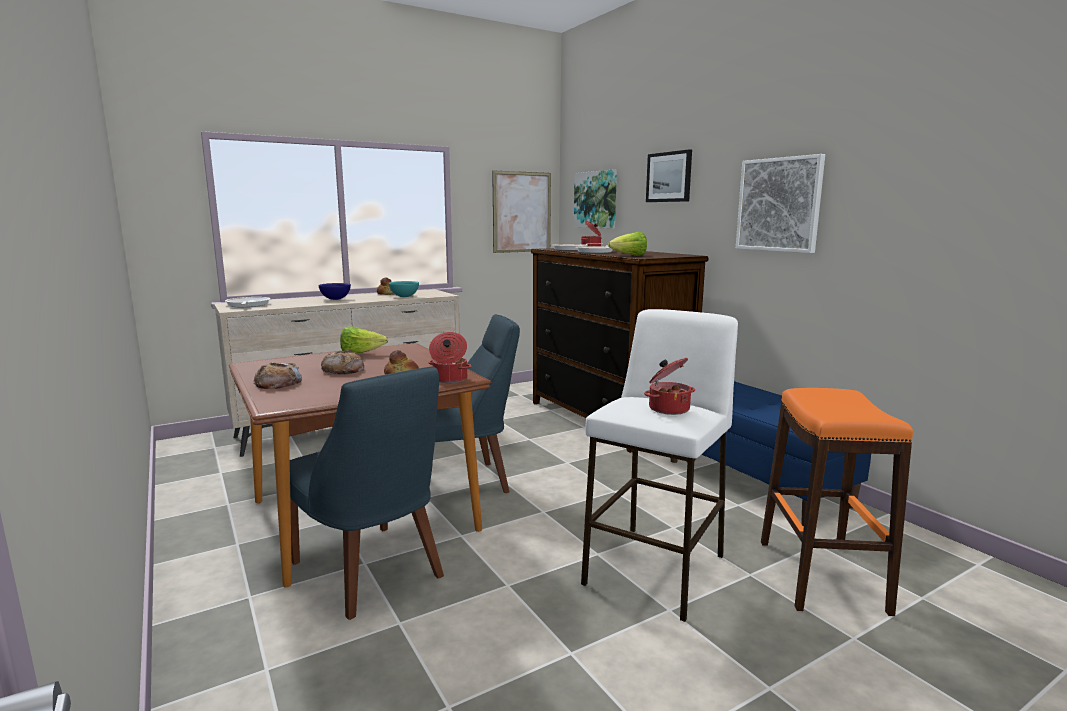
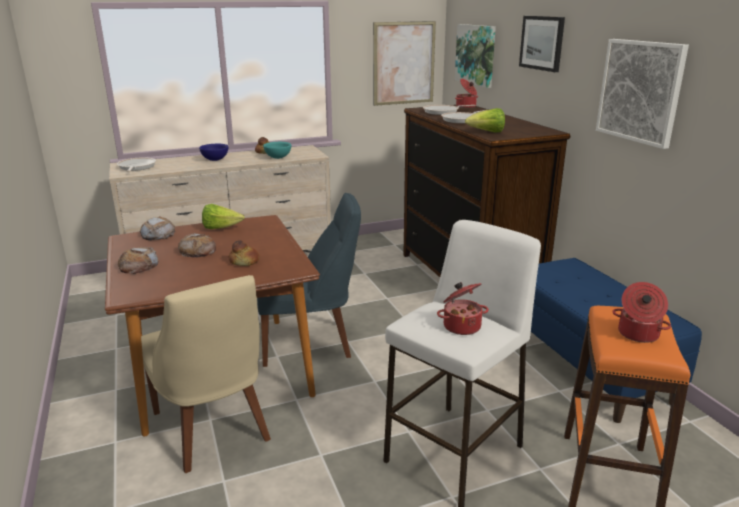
camera: 10 degrees right, 10 degrees up
(289, 360) = (158, 234): none -> bread
(371, 572) = (213, 429): blue chair -> beige chair
(449, 379) = (282, 270): cooking pot -> cooking pot (637, 334)

